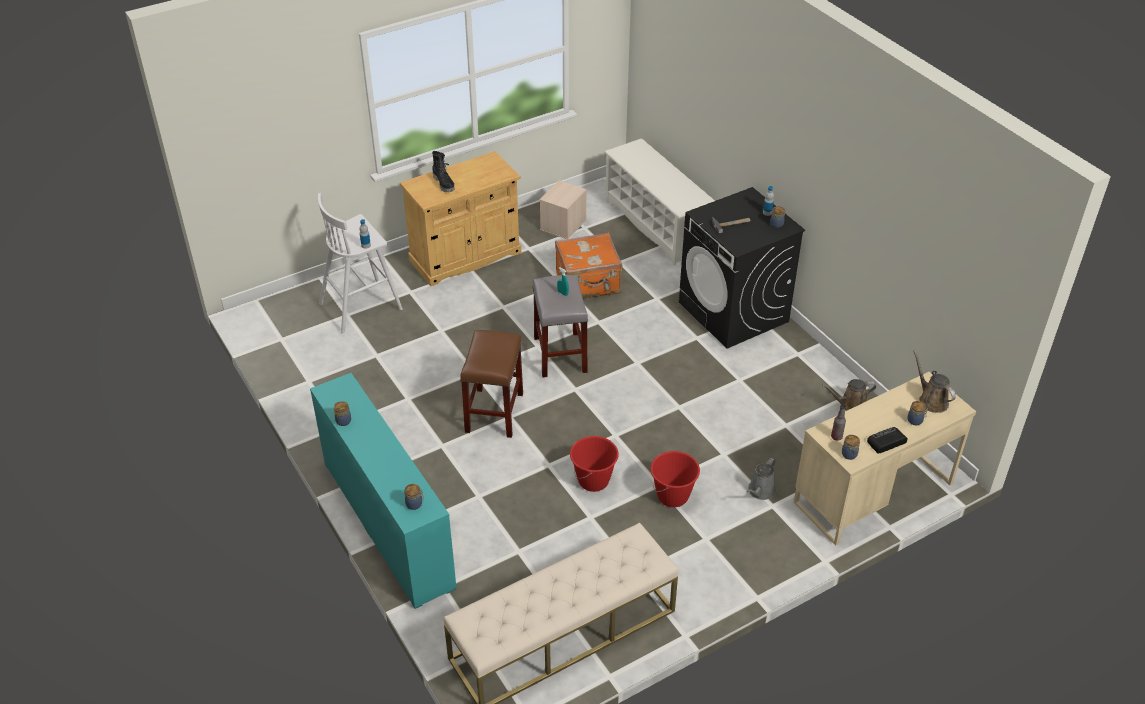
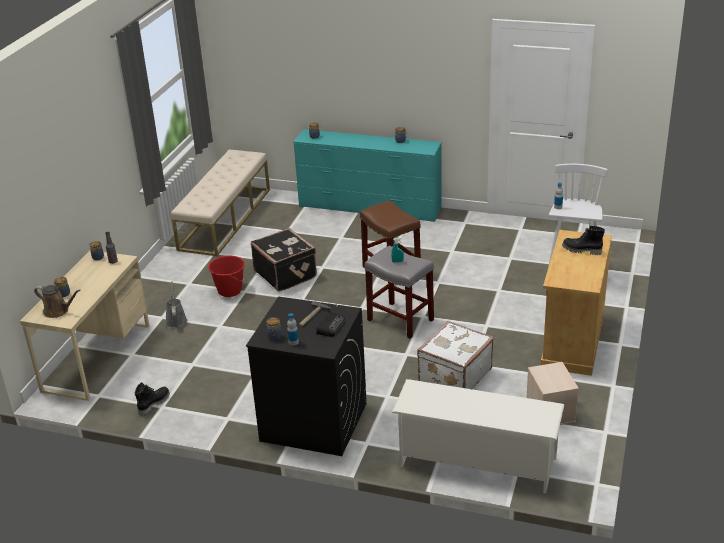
camera: 140 degrees right, 10 degrees down
(588, 284) = (453, 376): orange suitcase -> white suitcase
(593, 481) = (286, 274): red bucket -> black suitcase
(850, 405) = (153, 403): brown watering can -> black boot
(886, 442) = (77, 274): radio -> radio (330, 326)

